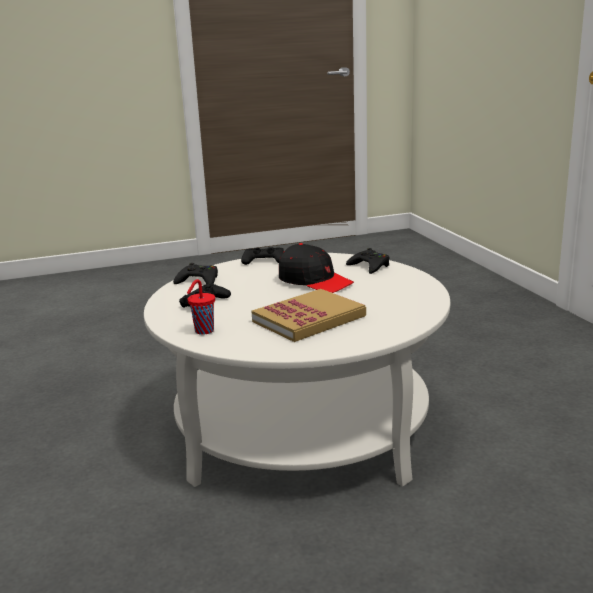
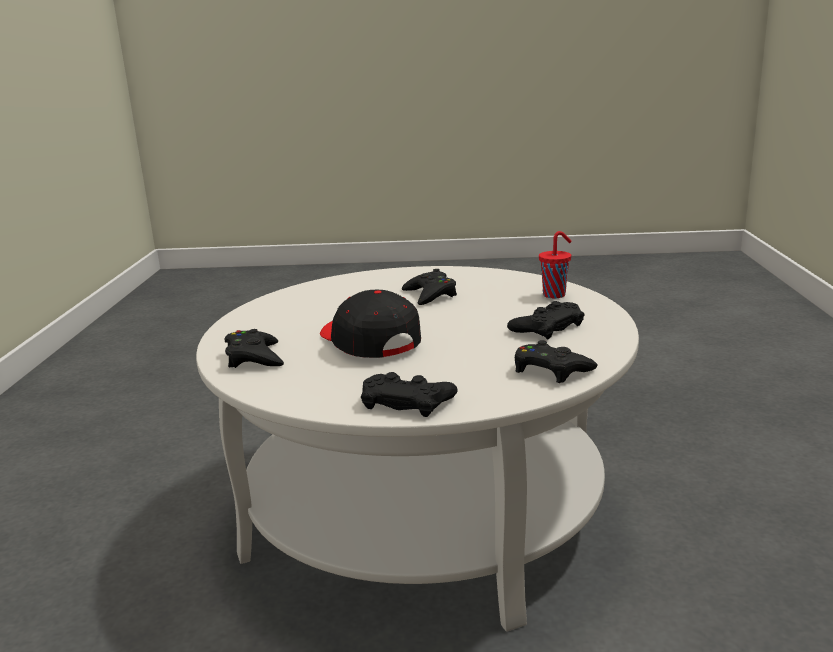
camera: 160 degrees left, 0 degrees up
(309, 319) = (430, 294): book -> black game controller

